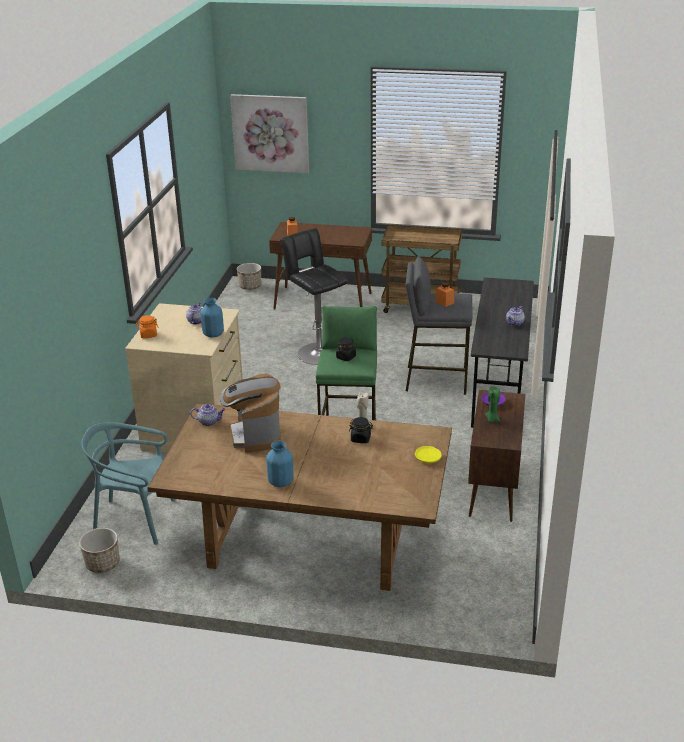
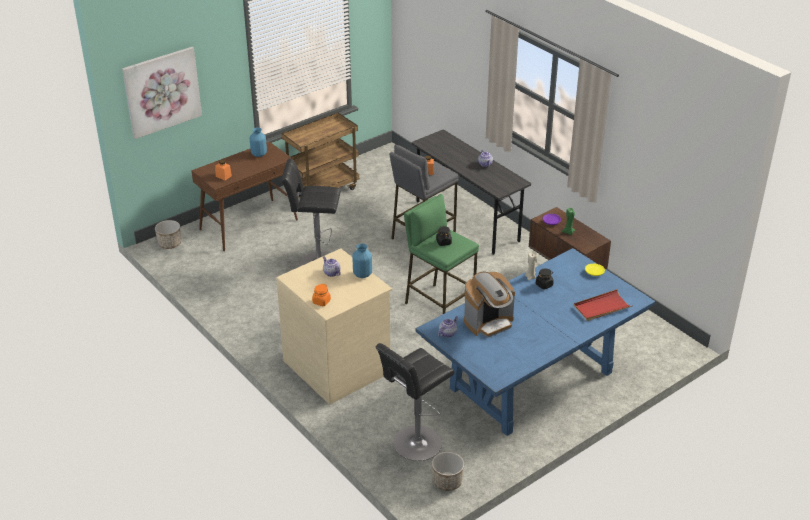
camera: 50 degrees left, 5 degrees up
(135, 519) = (414, 445): turquoise chair -> black stool
(254, 435) = (489, 322): coffee machine -> coffee machine turned 60 degrees counterclockwise
(281, 482) = (554, 336): blue vase -> blue vase (259, 154)
(310, 542) = (532, 380): brown dining table -> blue dining table
(371, 489) = (601, 307): none -> red tray

